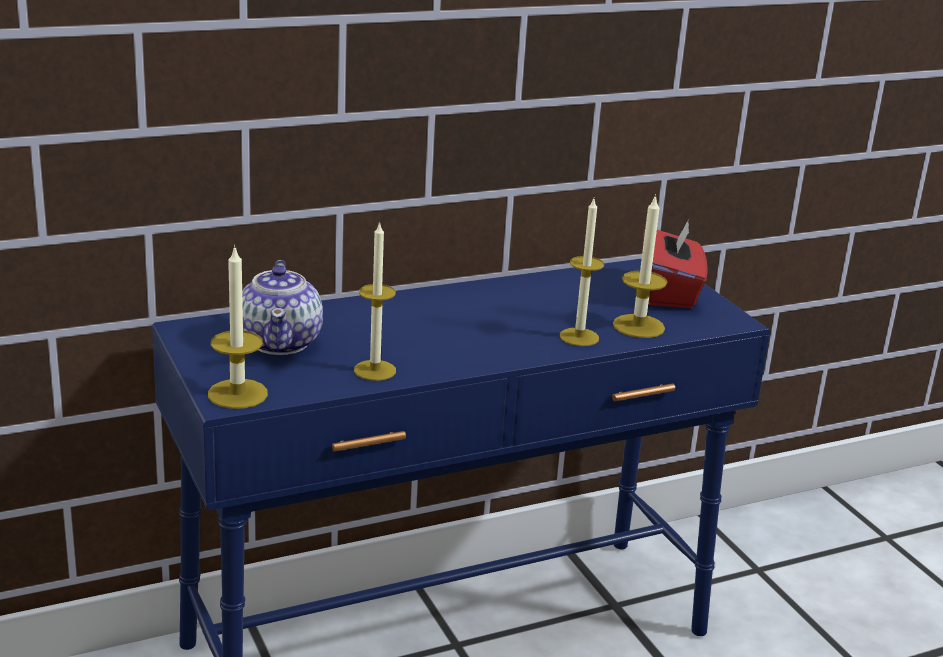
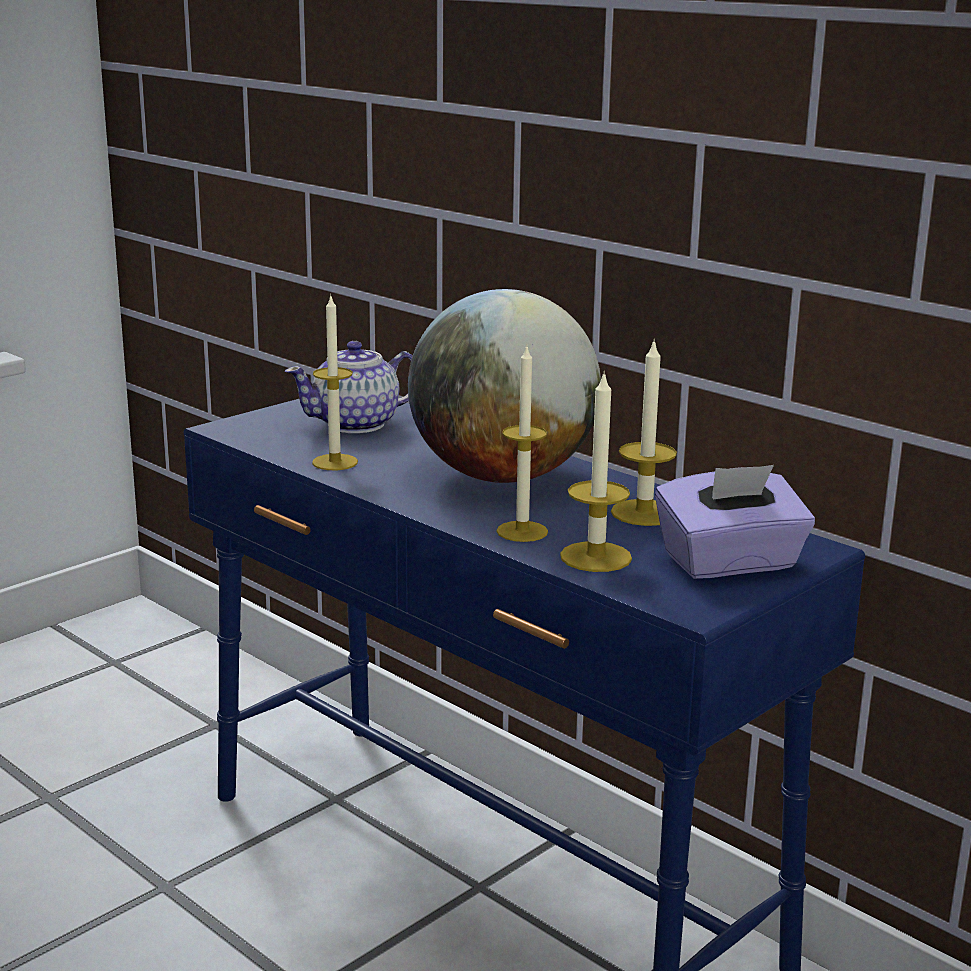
camera: 70 degrees right, 5 degrees down
(237, 394) = (239, 428): candle -> candle (644, 513)
(462, 317) = (503, 476): none -> globe
(669, 292) = (730, 563): red tissue box -> purple tissue box

